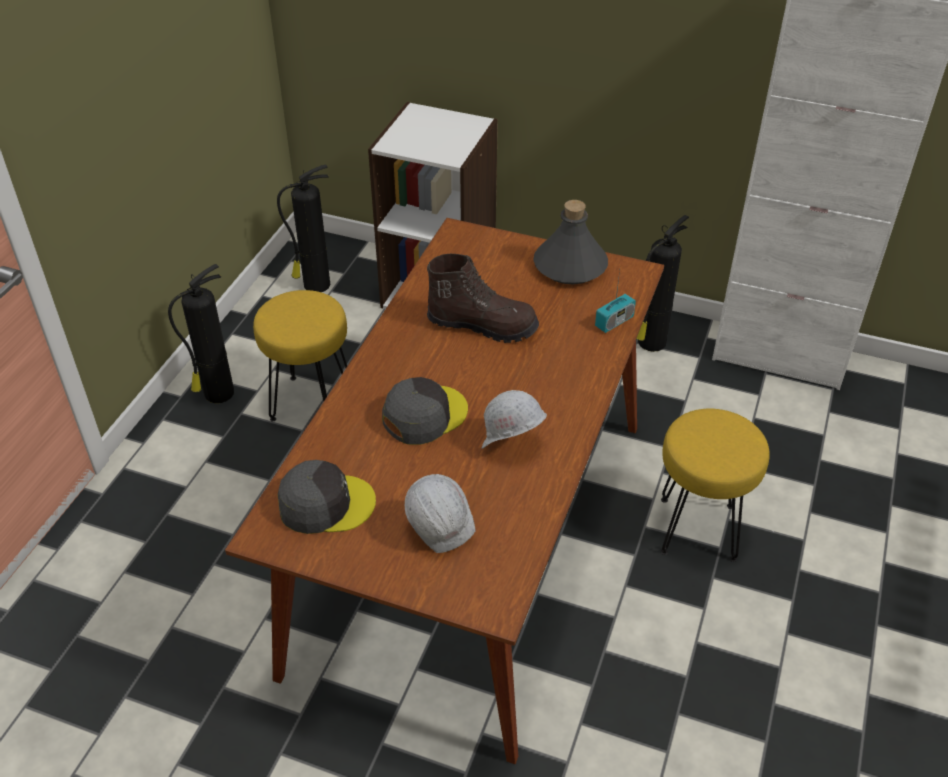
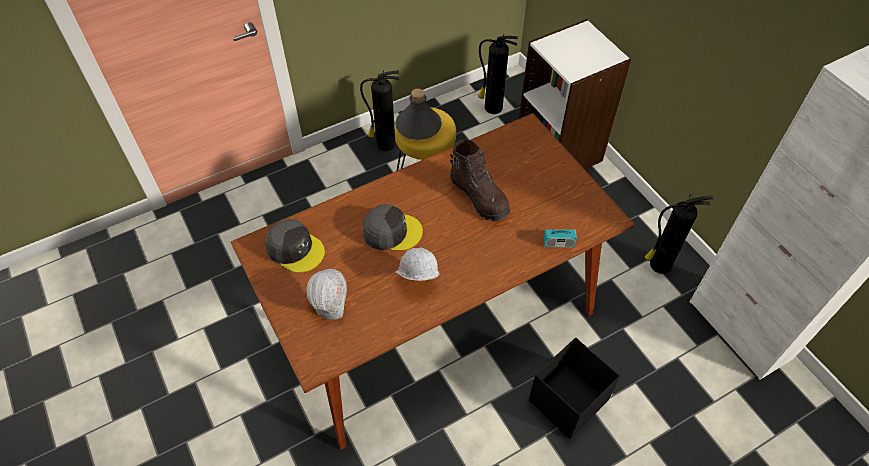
camera: 40 degrees right, 10 degrees up
(570, 266) = (572, 189): grey bottle -> grey bottle (418, 126)
(698, 529) = (566, 401): yellow stool -> black storage box

